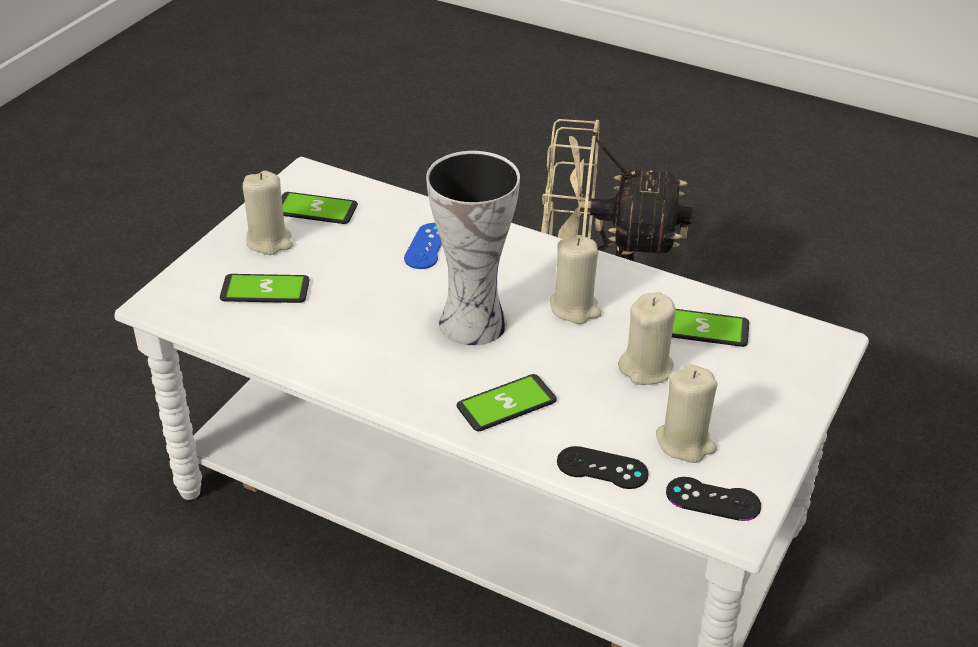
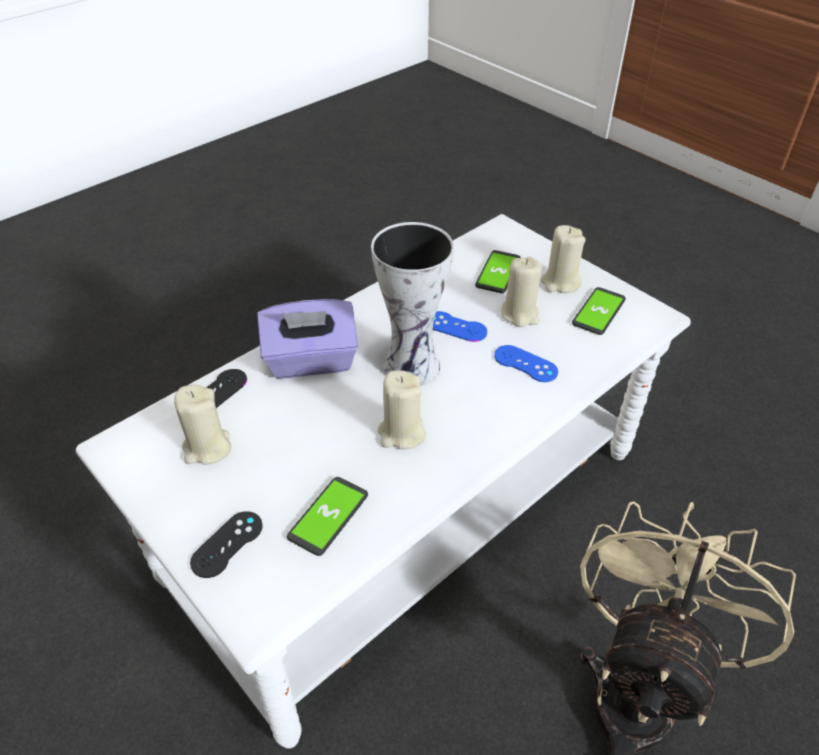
camera: 110 degrees right, 5 degrees up
(387, 304) = (456, 327): none -> blue game controller
(506, 404) = (311, 361): phone -> purple tissue box
(646, 368) = (301, 454): beige candle -> beige candle (520, 314)
(713, 499) = (144, 442): black game controller -> black game controller (227, 544)

